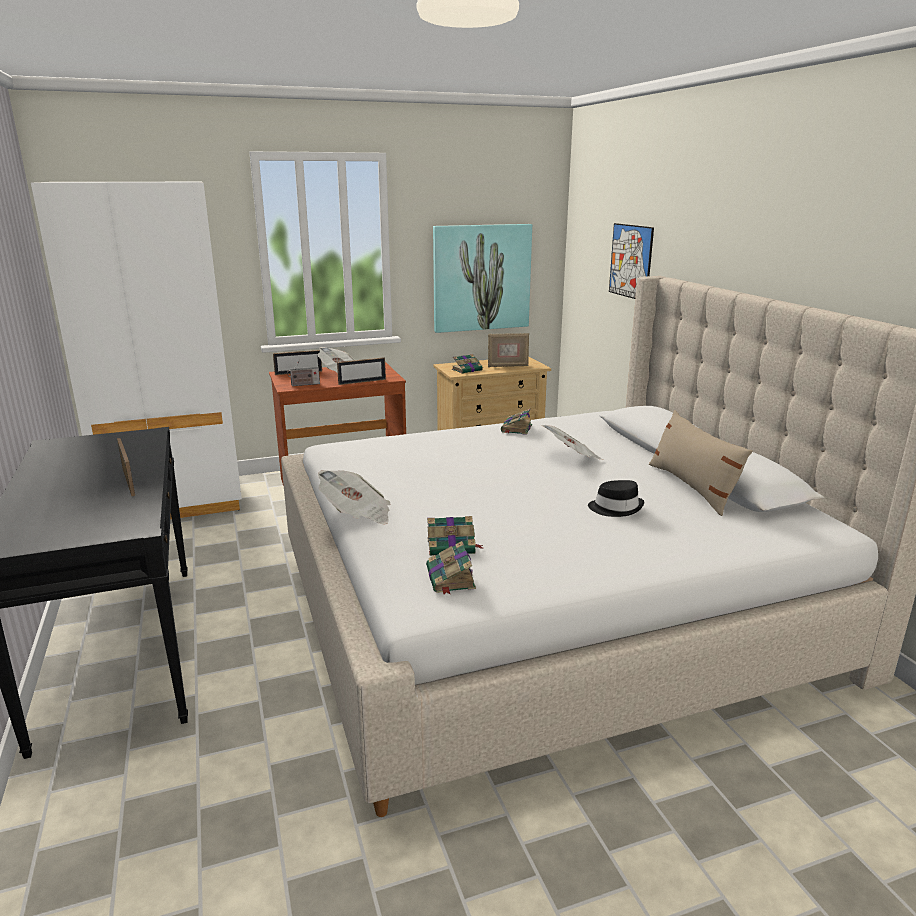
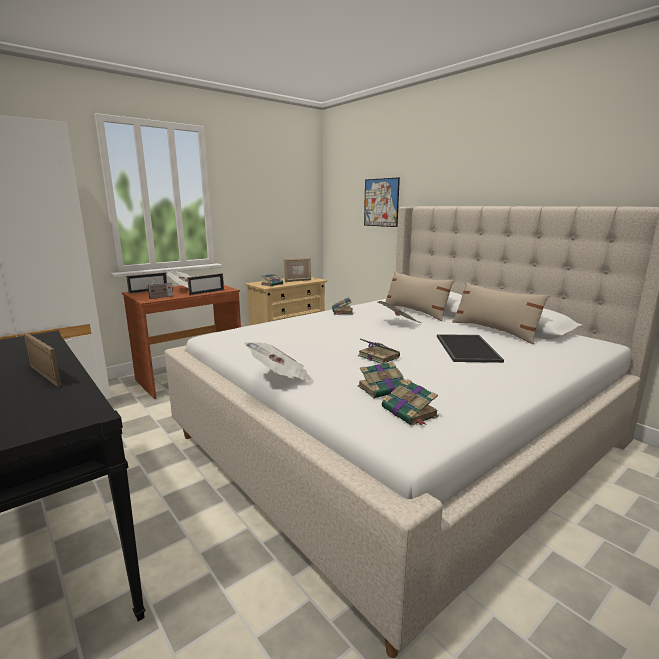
camera: 20 degrees left, 5 degrees down
(481, 277) = (272, 221): picture -> none
(490, 503) = (377, 356): none -> book
(616, 508) = (465, 348): black hat -> tray
(617, 441) = (415, 312): none -> beige pillow

